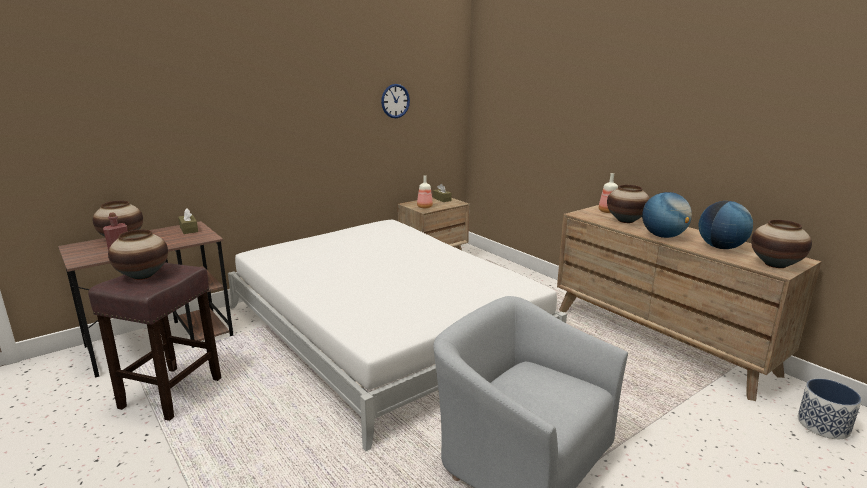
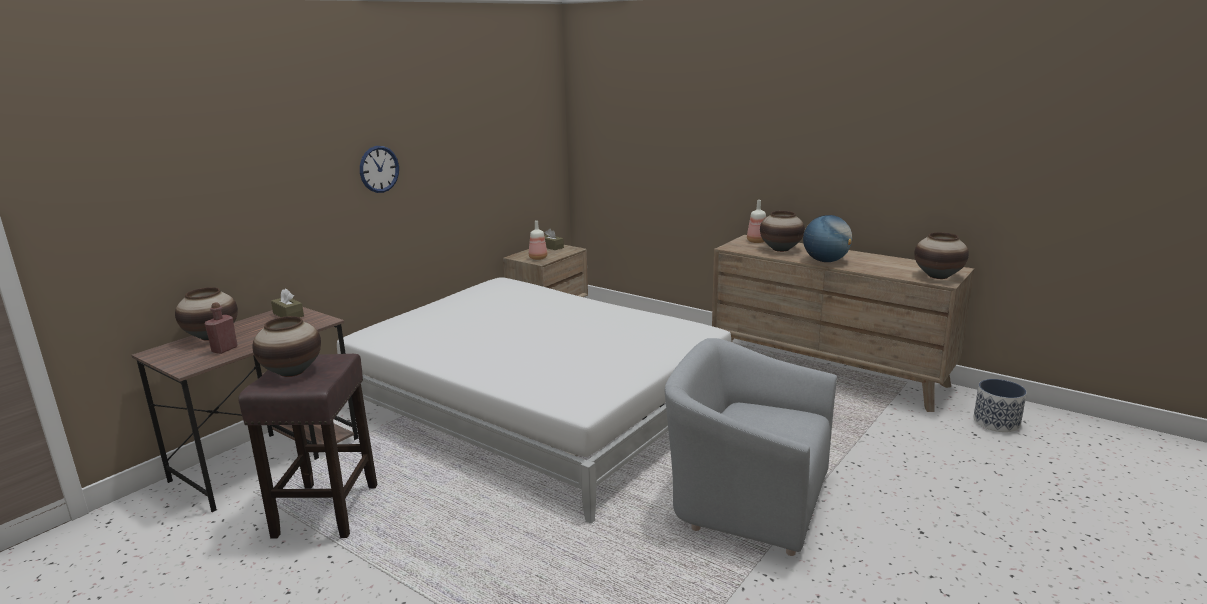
camera: 15 degrees left, 0 degrees up
(395, 101) = (492, 134): wall clock -> wall clock (379, 169)
(720, 247) = (883, 266): globe -> none

